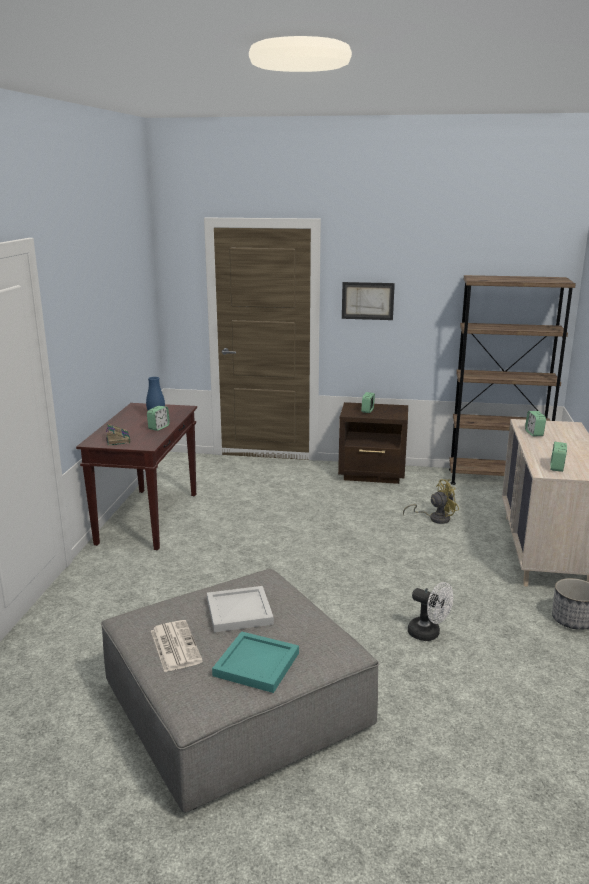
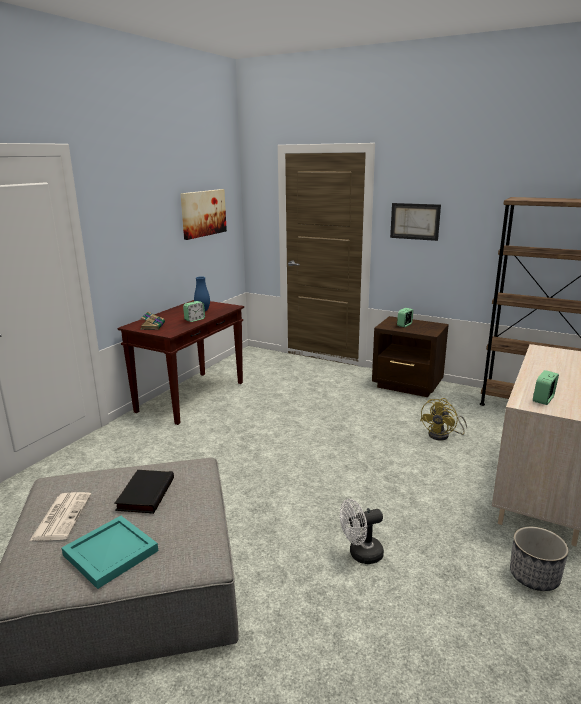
camera: 20 degrees right, 0 degrees up
(130, 301) = (203, 213): none -> picture
(238, 611) = (144, 494): white tray -> black book
(428, 634) = (361, 555): white fan -> white fan turned 105 degrees clockwise
(435, 518) = (443, 435): yellow fan -> yellow fan turned 120 degrees clockwise
(534, 433) = (544, 361): alarm clock -> none

